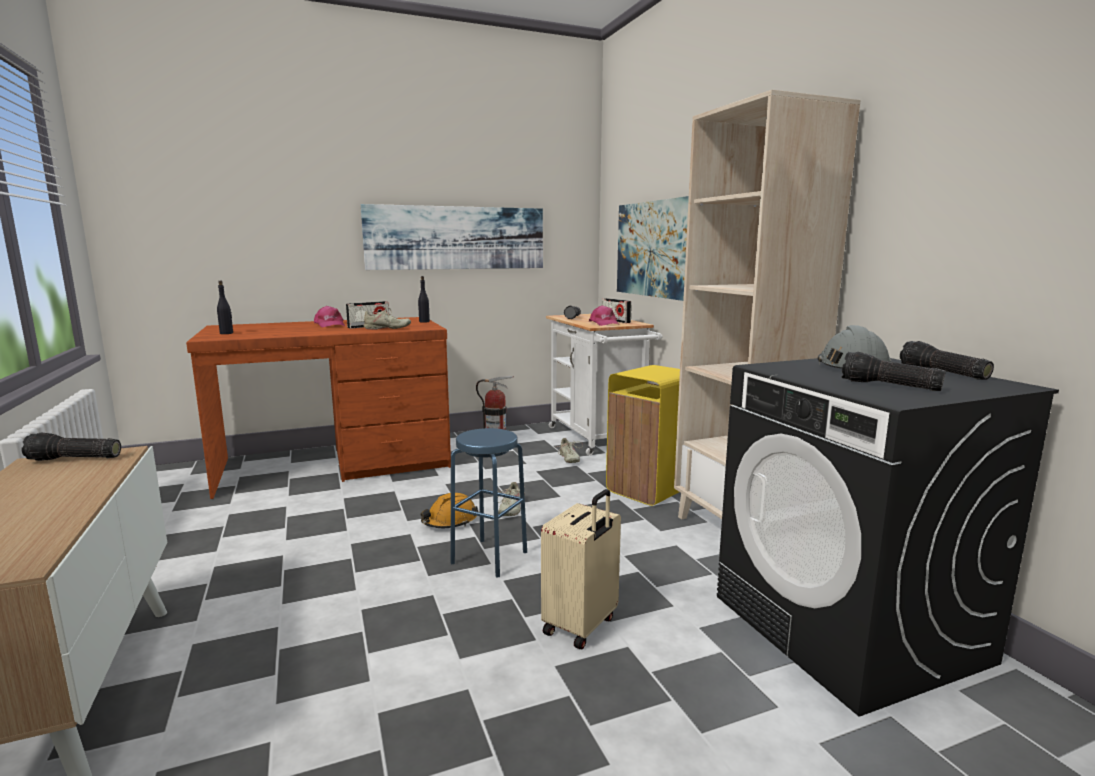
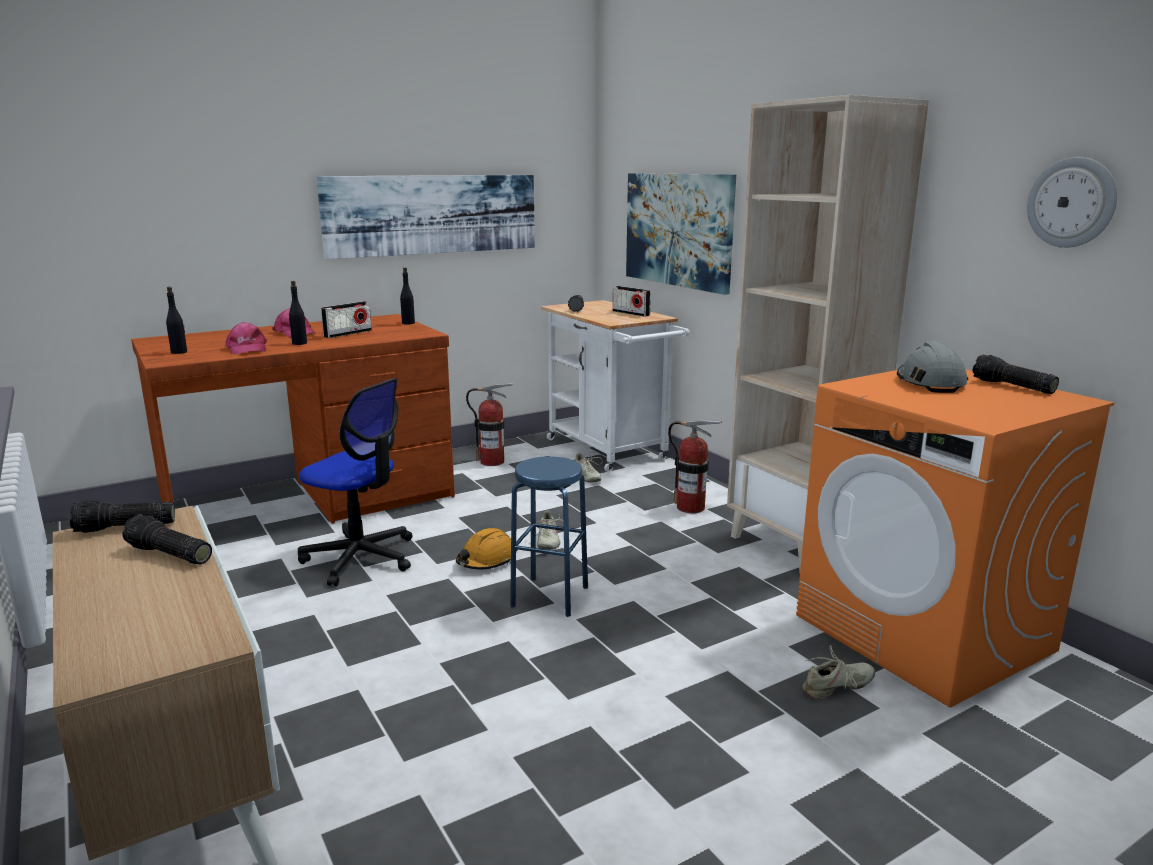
camera: 10 degrees left, 5 degrees up
(323, 331) = (299, 343): none -> black bottle
(348, 511) = (360, 558): none -> office chair
(387, 328) = (375, 336): beige shoe -> beige shoe (837, 687)
(581, 626) = (675, 656): beige suitcase -> none
(604, 323) = (620, 318): pink cap -> pink cap (246, 349)
(650, 489) = (690, 507): yellow trash can -> fire extinguisher
(848, 628) = (924, 633): black washing machine -> orange washing machine
(888, 386) = (973, 405): flashlight -> flashlight (168, 555)
(1006, 180) = (1072, 202): none -> wall clock

